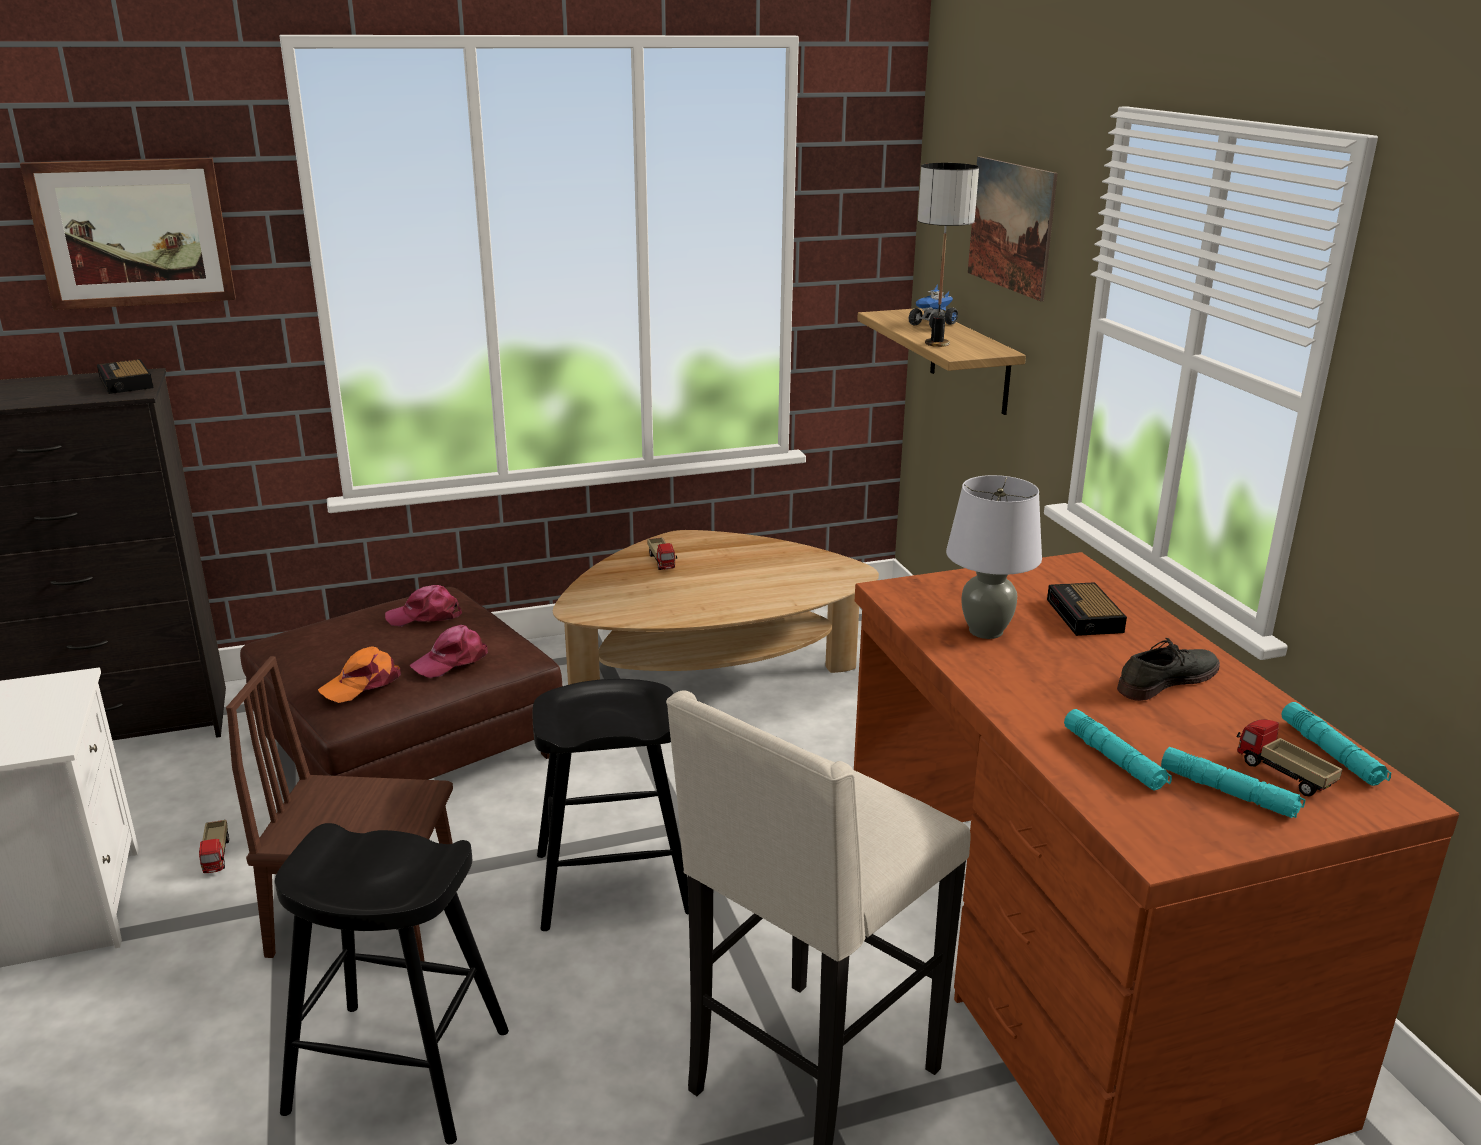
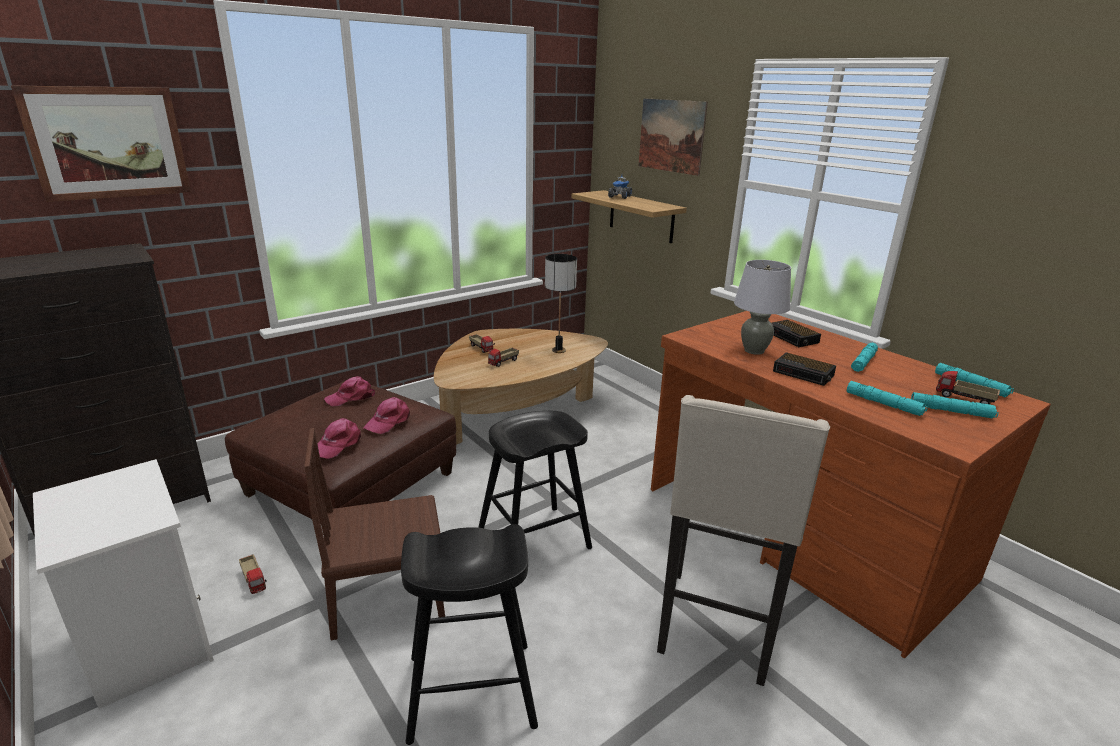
camera: 20 degrees left, 0 degrees up
(126, 383) = (120, 253): alarm clock -> alarm clock (804, 373)
(362, 684) = (338, 444): orange cap -> pink cap
(679, 590) = (503, 362): none -> toy truck
(936, 343) = (634, 204): table lamp -> table lamp (558, 350)
(1166, 680) = (863, 362): grey shoe -> turquoise flashlight

